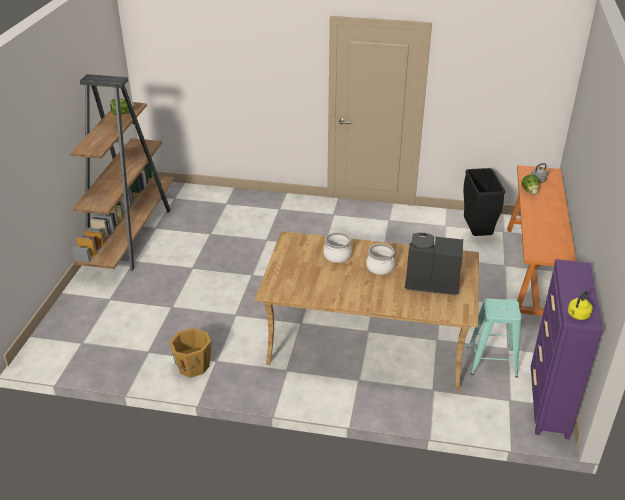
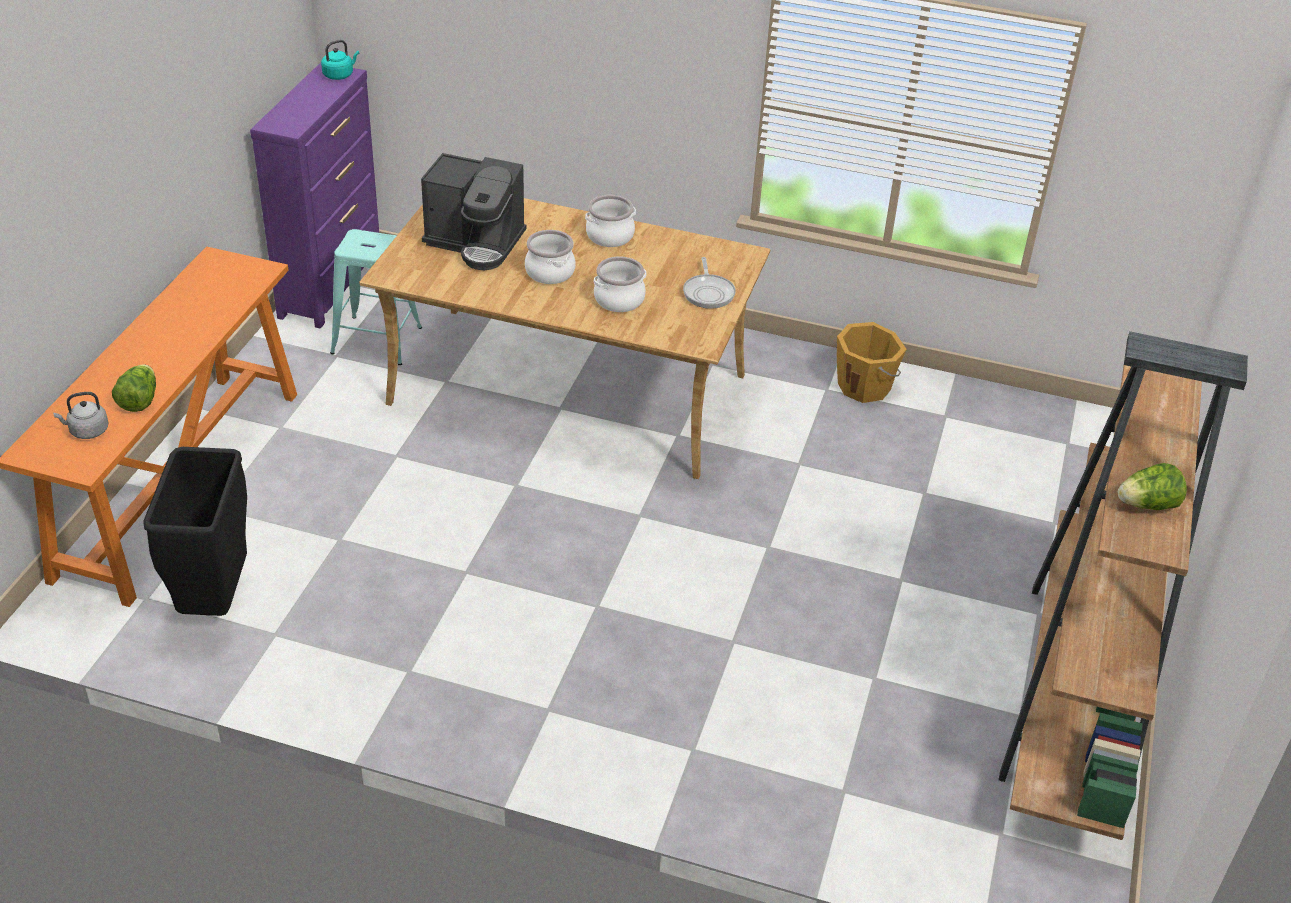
camera: 175 degrees left, 5 degrees up
(289, 265) = (708, 292): none -> frying pan
(354, 295) = (609, 236): none -> cooking pot
(577, 315) = (339, 75): yellow kettle -> turquoise kettle

